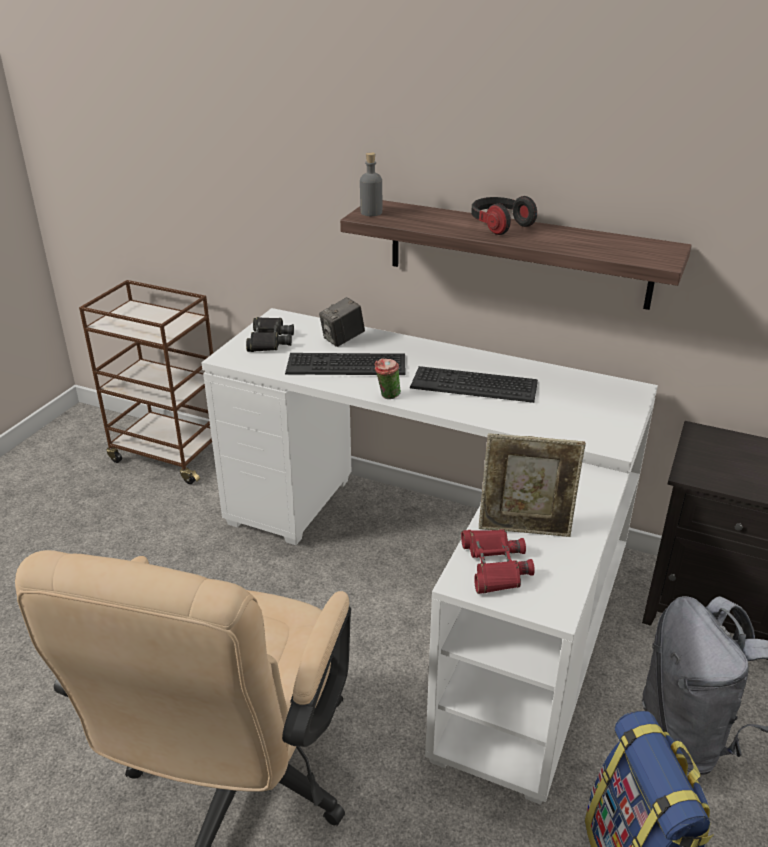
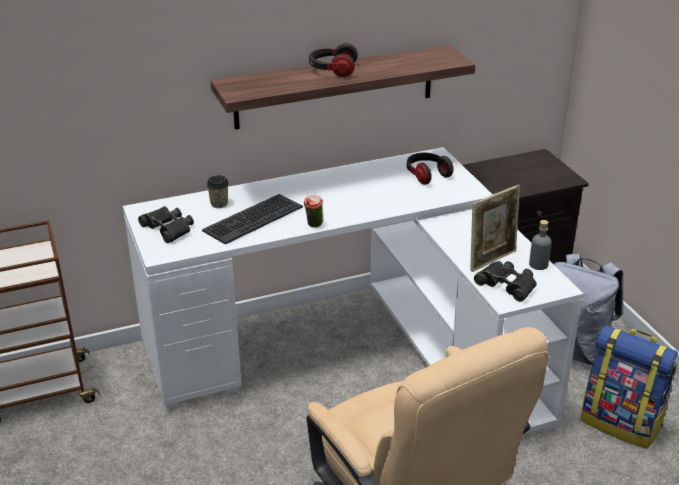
camera: 45 degrees left, 0 degrees up
(342, 339) = (219, 204): camera -> cup
(371, 212) = (236, 90): grey bottle -> grey bottle (538, 264)
(474, 385) = (351, 193): keyboard -> none
(494, 566) = (506, 285): red binoculars -> black binoculars
(586, 404) = (427, 175): none -> headphones

